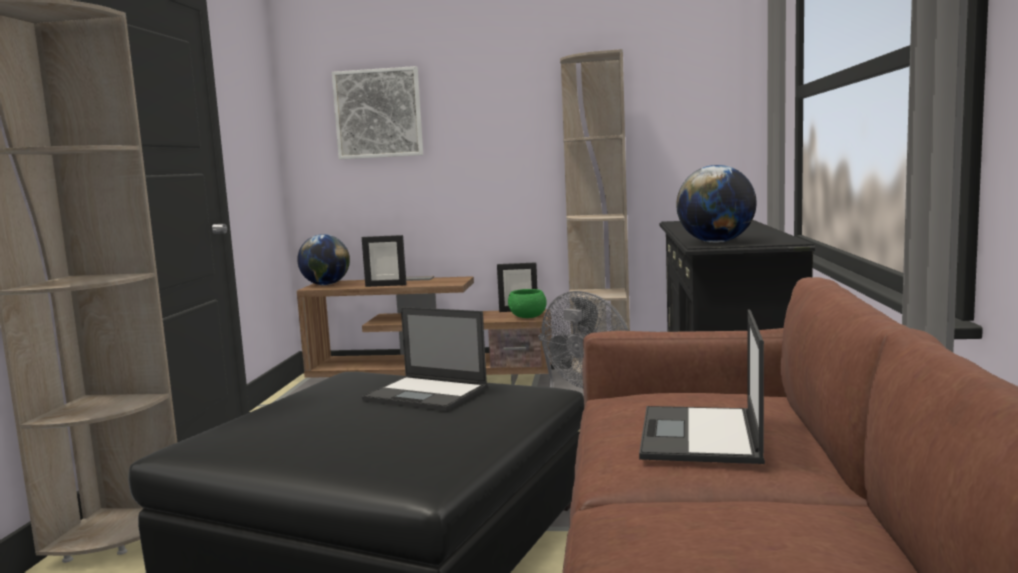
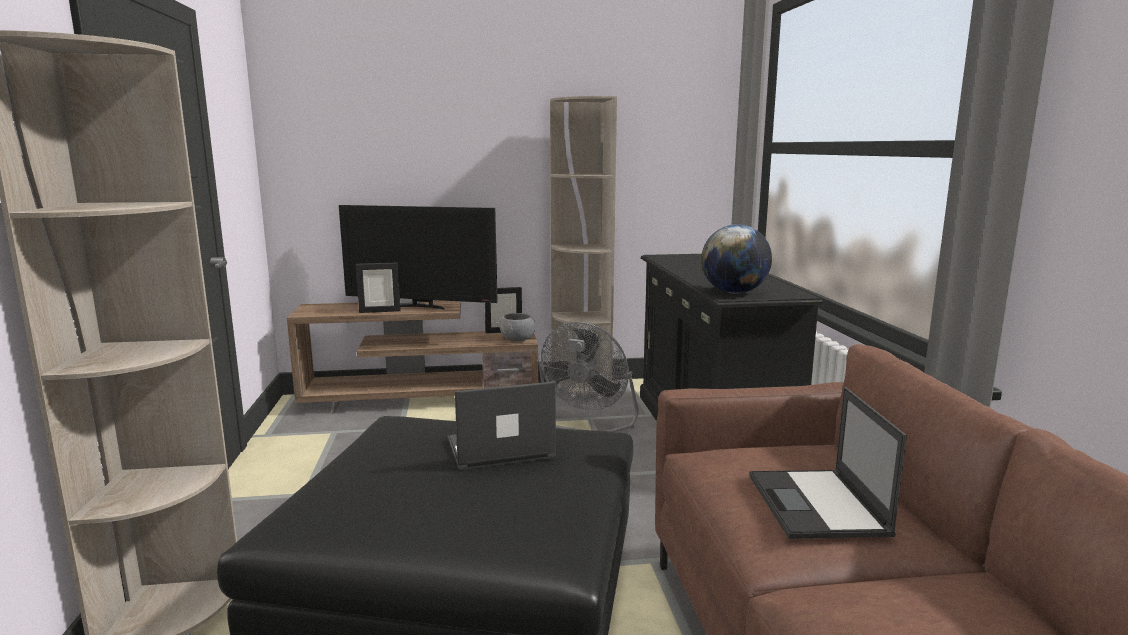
camera: 15 degrees left, 5 degrees up
(325, 284) = (313, 309): globe -> none
(378, 113) = (365, 138): picture -> none
(427, 394) = (498, 448): laptop -> laptop turned 150 degrees clockwise
(429, 282) = (421, 307): none -> television
(527, 317) = (517, 339): green bowl -> grey bowl

